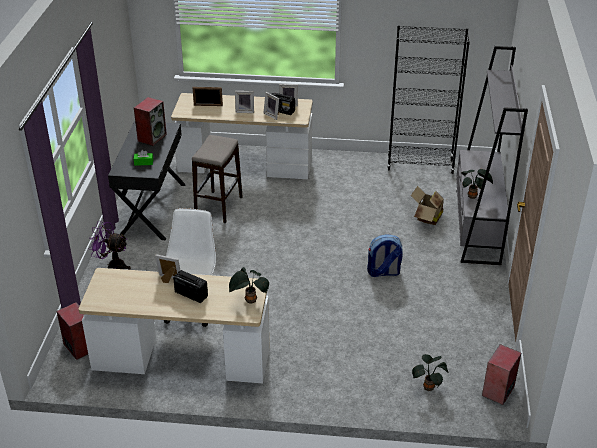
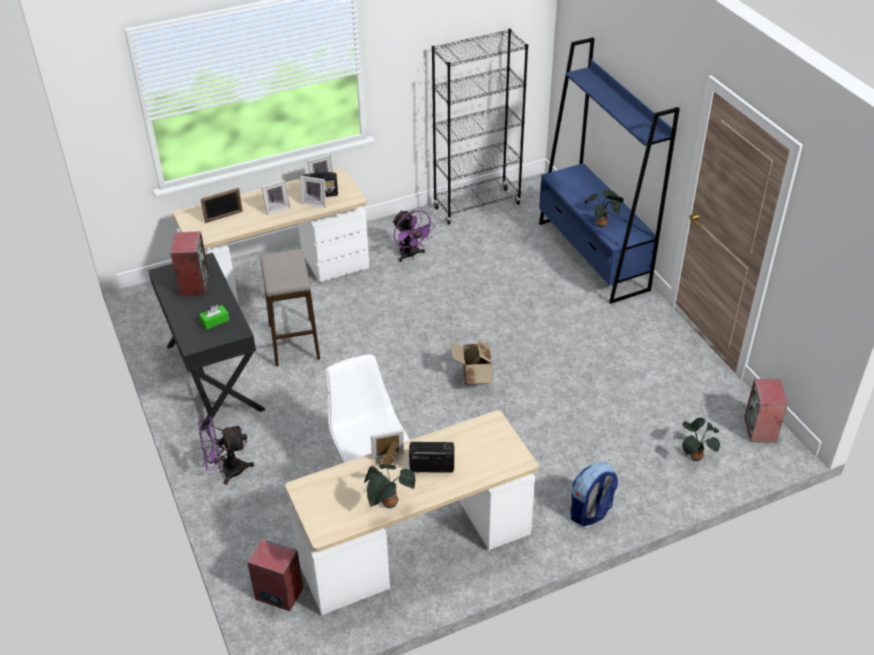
camera: 30 degrees left, 5 degrees up
(249, 301) = (504, 445): potted plant -> potted plant (389, 505)
(343, 181) = (411, 255): none -> purple fan
(383, 272) = (544, 347): backpack -> backpack (591, 512)
(427, 218) = (535, 266): cardboard box -> cardboard box (474, 376)
(477, 226) = (592, 256): grey bookcase -> blue bookcase

